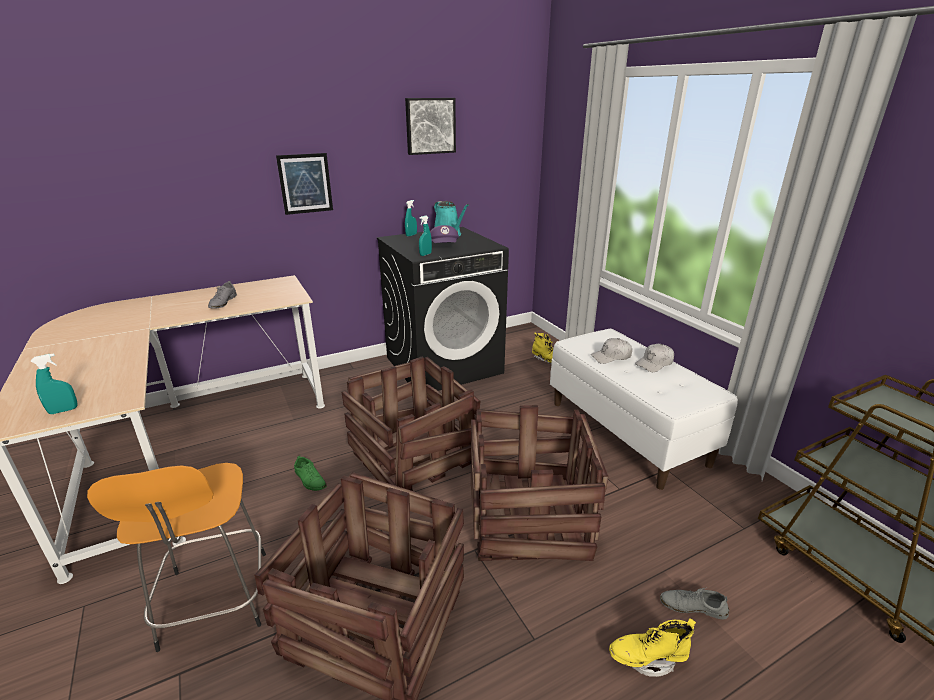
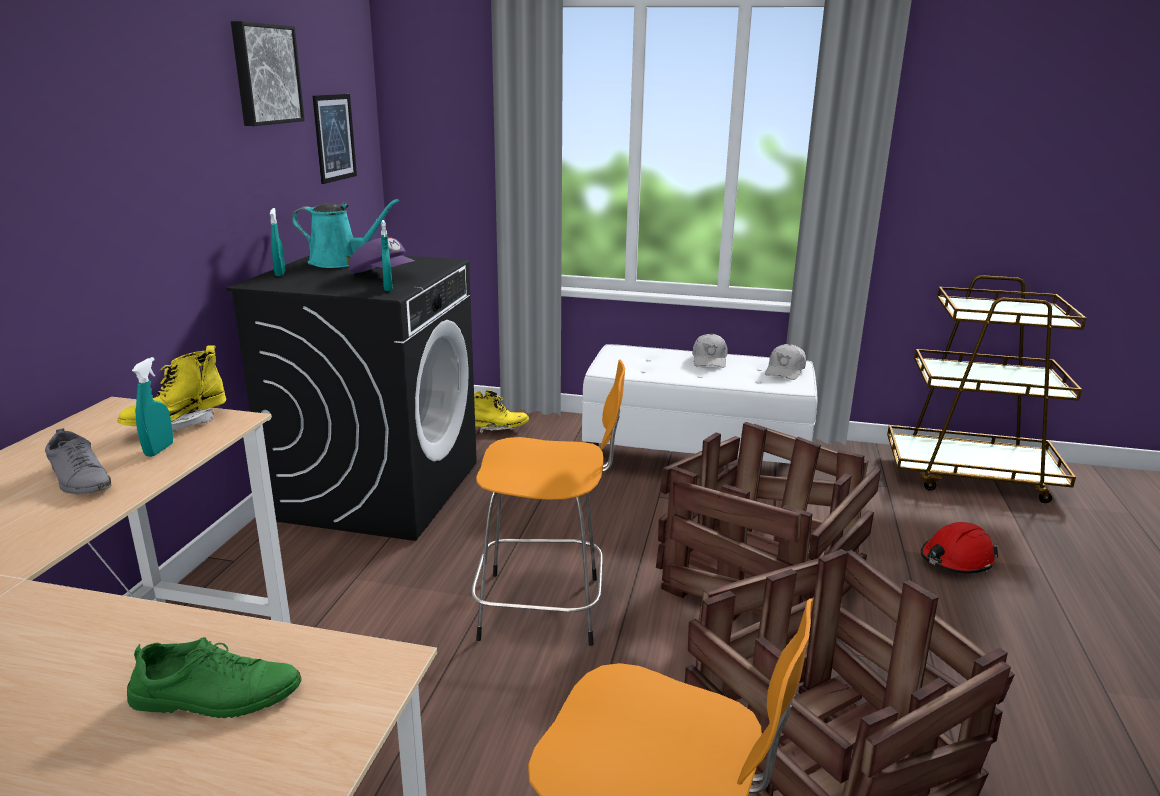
camera: 50 degrees left, 5 degrees down
(63, 410) = (294, 755): turquoise spray bottle -> turquoise spray bottle (159, 450)
(305, 183) = (107, 191): picture -> picture (334, 138)
(310, 479) = (466, 723): green shoe -> green shoe (216, 696)
(412, 457) = (546, 608): crate -> orange stool
(611, 357) = (666, 368): white cap -> white cap (785, 371)
(647, 658) = (998, 615): yellow boot -> yellow boot (177, 424)
(693, 606) = (956, 560): grey shoe -> red hard hat

